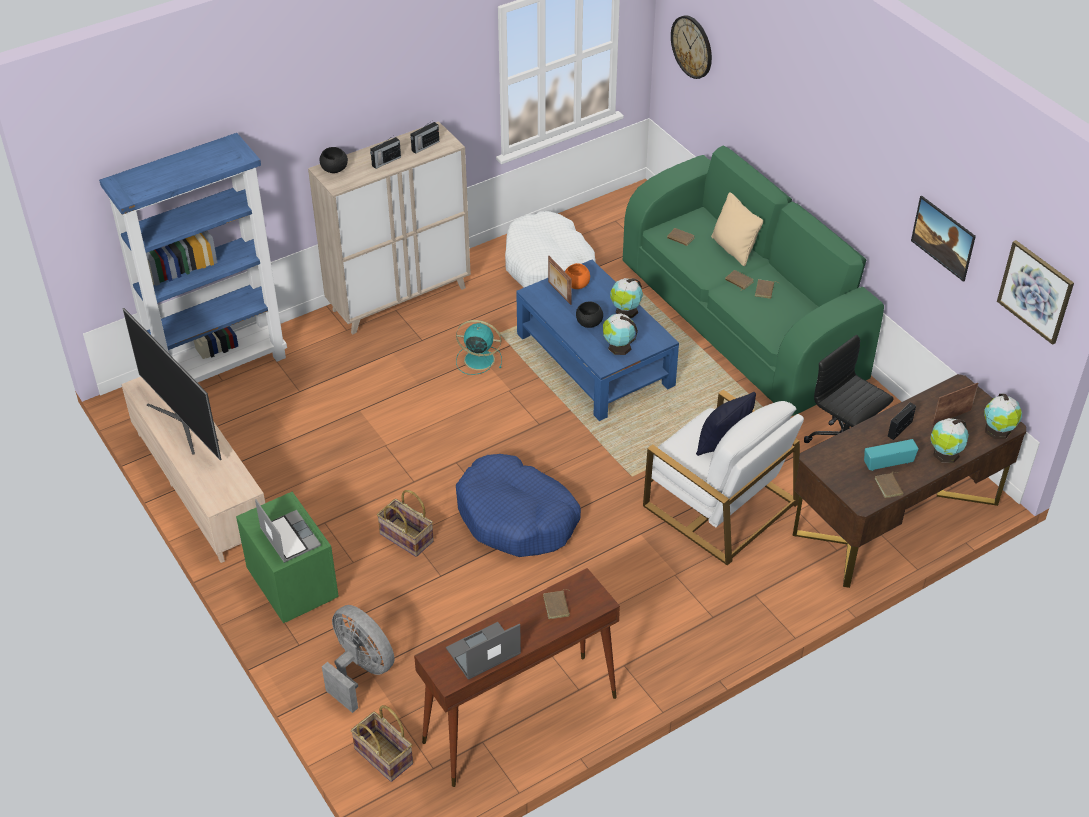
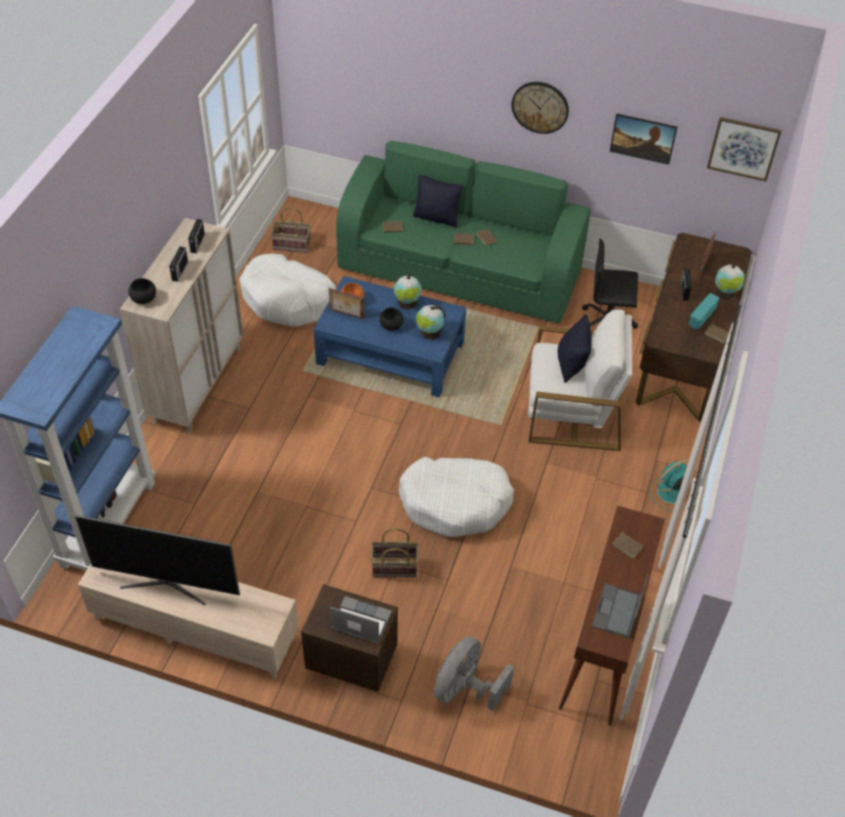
camera: 40 degrees left, 5 degrees up
(293, 586) = (351, 658): green nightstand -> brown nightstand
(360, 671) = (465, 688): grey fan -> grey fan turned 60 degrees counterclockwise
(384, 755) = (544, 737): basket -> basket (292, 244)
(477, 359) = (307, 400): turquoise fan -> turquoise fan (670, 492)
(517, 517) = (455, 503): blue dog bed -> white dog bed
(692, 46) = (330, 70): wall clock -> wall clock (540, 107)
(733, 249) = (436, 218): beige pillow -> black pillow
(998, 431) = (737, 260): globe -> none

